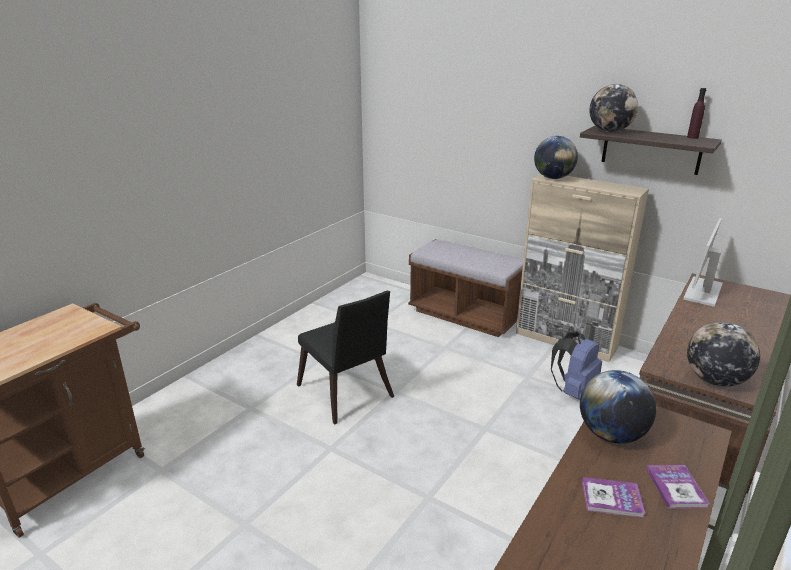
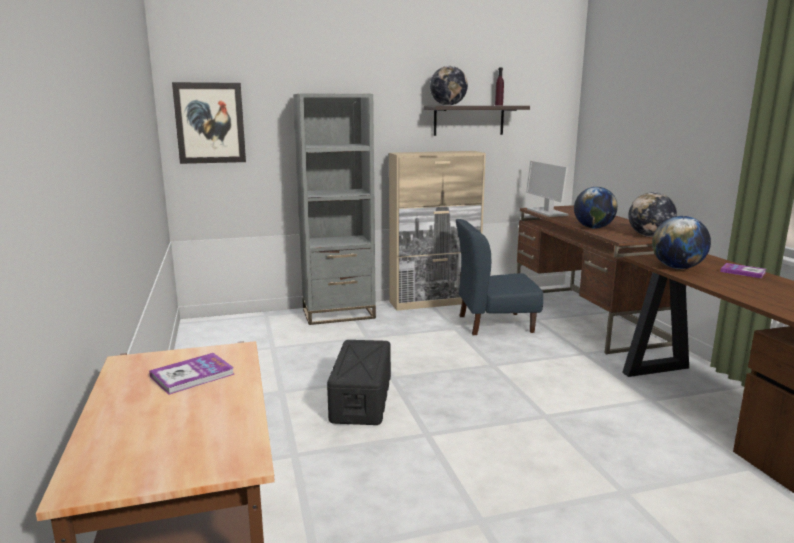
camera: 50 degrees left, 10 degrees down
(347, 395) = (361, 399): black chair -> black storage box
(395, 119) = (210, 123): none -> picture
(465, 315) = (338, 314): brown bench -> grey bookcase
(553, 178) = (407, 153): globe -> globe (593, 228)
(574, 391) = (494, 323): blue backpack -> blue chair
(611, 498) = (744, 284): book -> book (192, 375)

